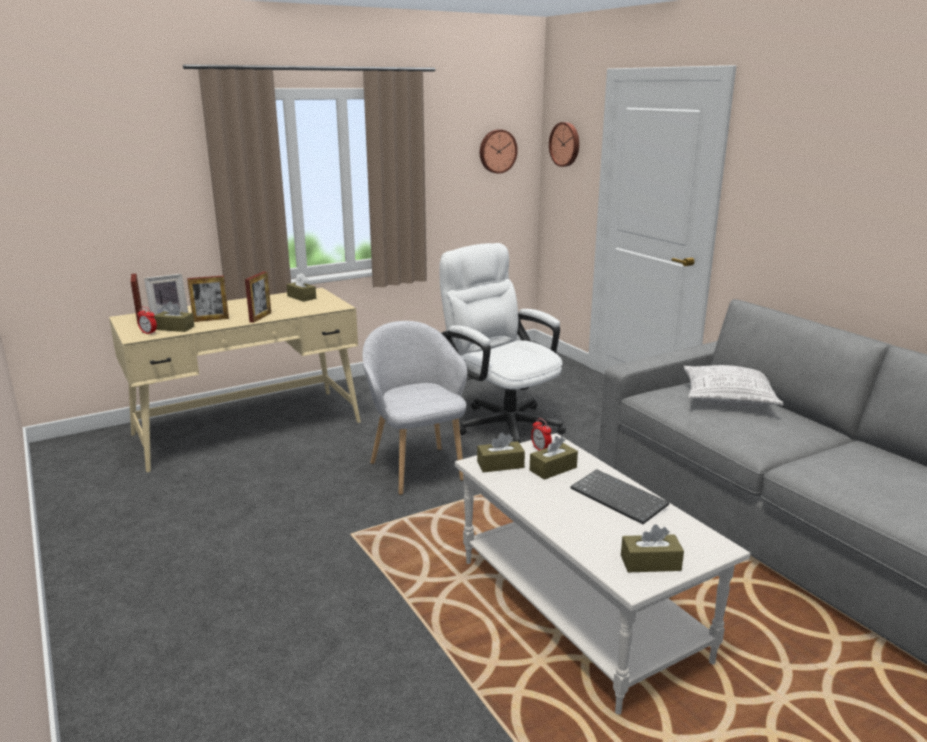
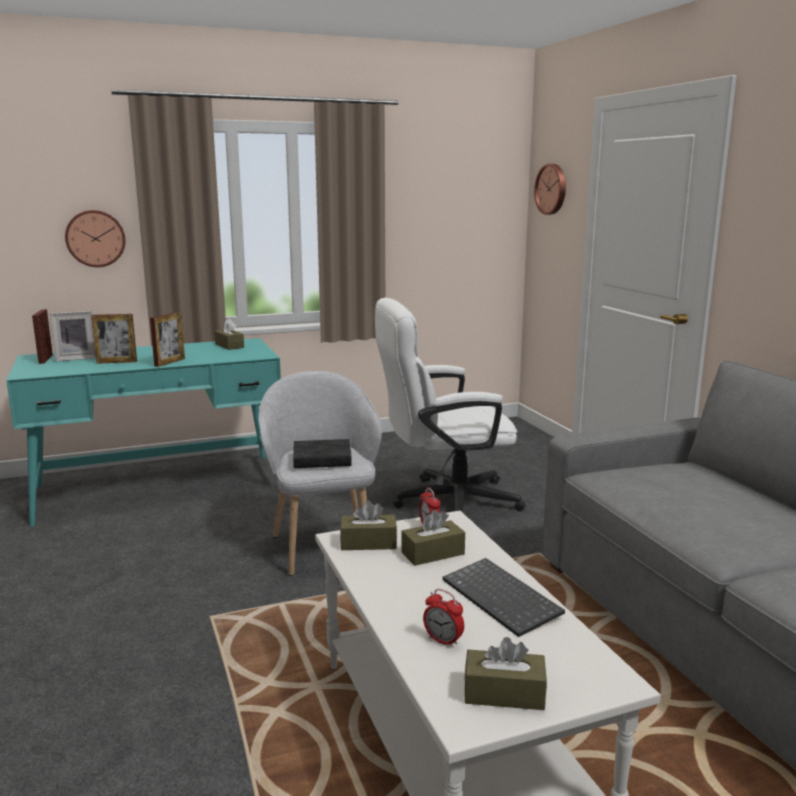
camera: 10 degrees right, 5 degrees down
(148, 333) = (41, 371): alarm clock -> alarm clock (443, 641)
(175, 328) = (72, 368): brown tissue box -> none
(248, 428) = (160, 488): beige desk -> turquoise desk
(420, 397) = (322, 460): none -> black book
(497, 151) = (474, 197): wall clock -> wall clock (95, 238)
(501, 422) = (444, 502): white office chair -> white office chair turned 75 degrees counterclockwise
(728, 399) = (704, 485): pillow -> none

